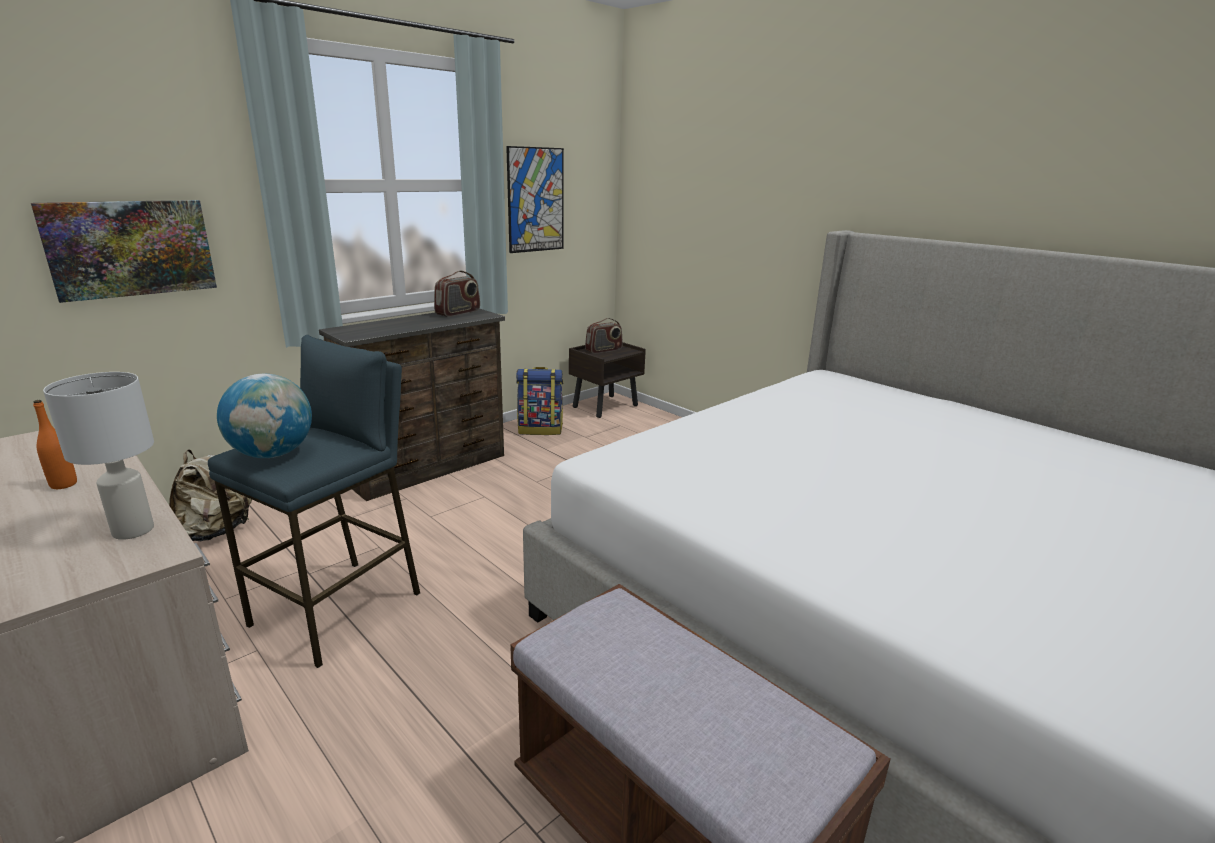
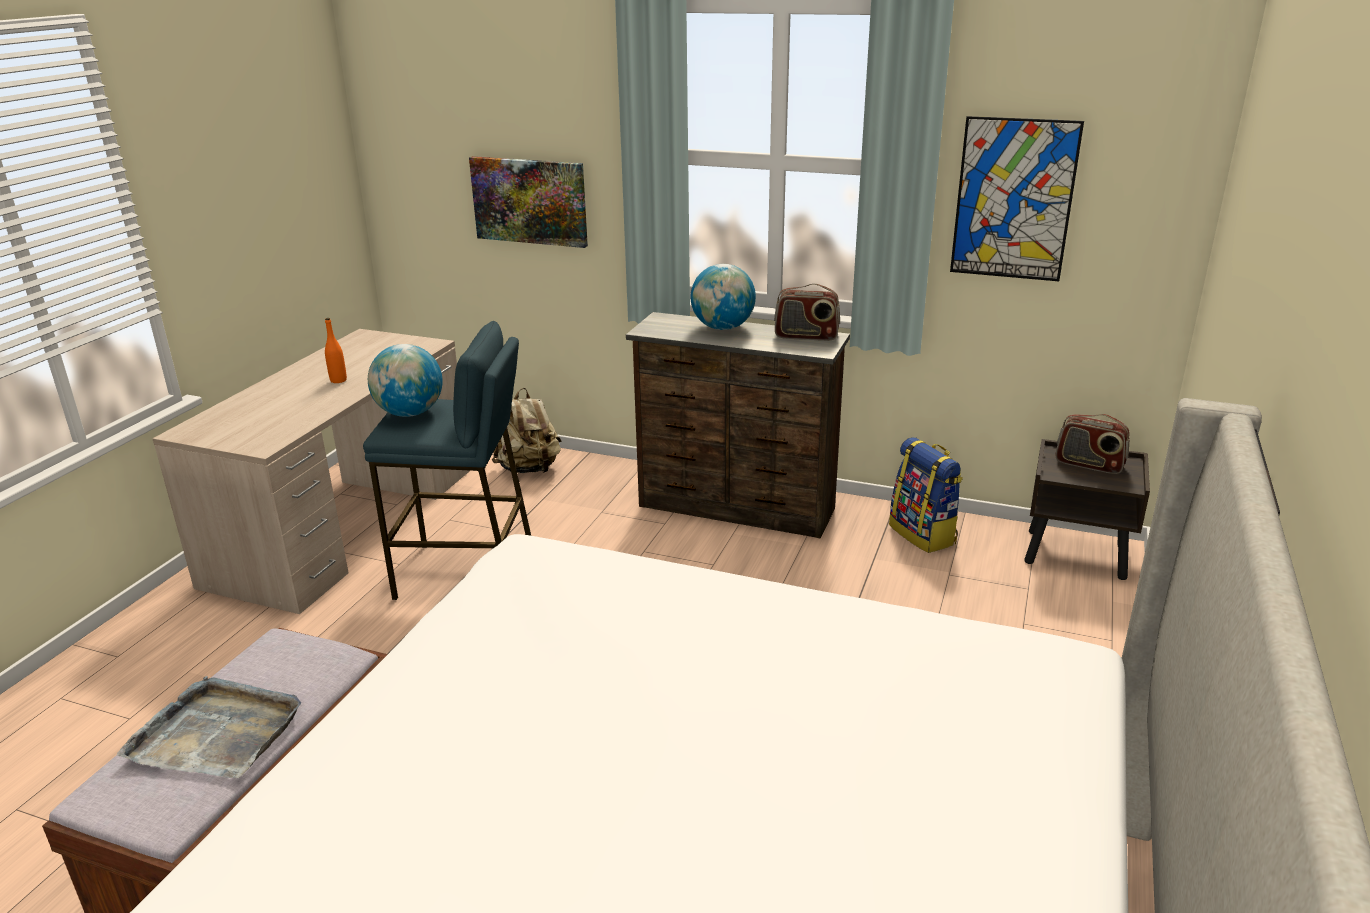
camera: 65 degrees right, 5 degrees up
(134, 530) = (288, 426): white table lamp -> none
(398, 322) = (723, 328): none -> globe
(700, 696) = (217, 733): none -> grey tray

